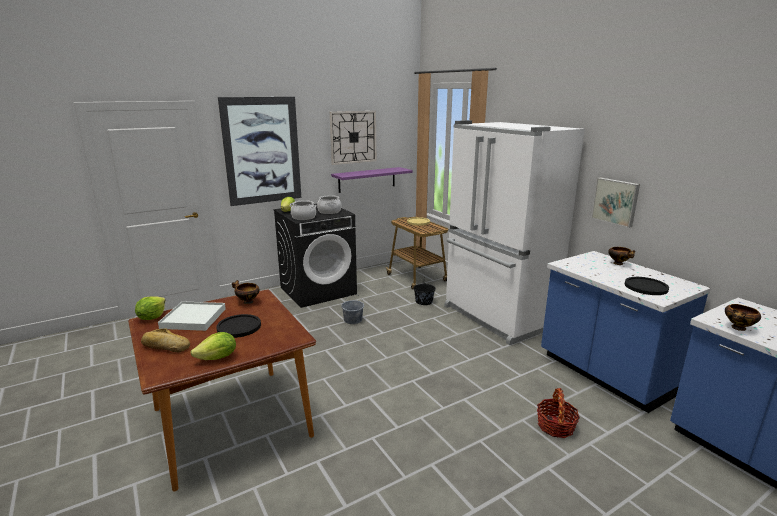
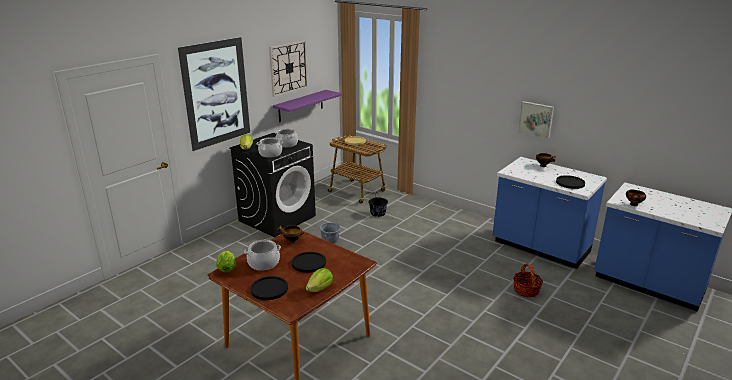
camera: 20 degrees left, 5 degrees up
(165, 346) = (269, 289): bread -> black plate
(194, 318) = (264, 263): white tray -> cooking pot
(496, 317) = (443, 217): white fridge -> none

